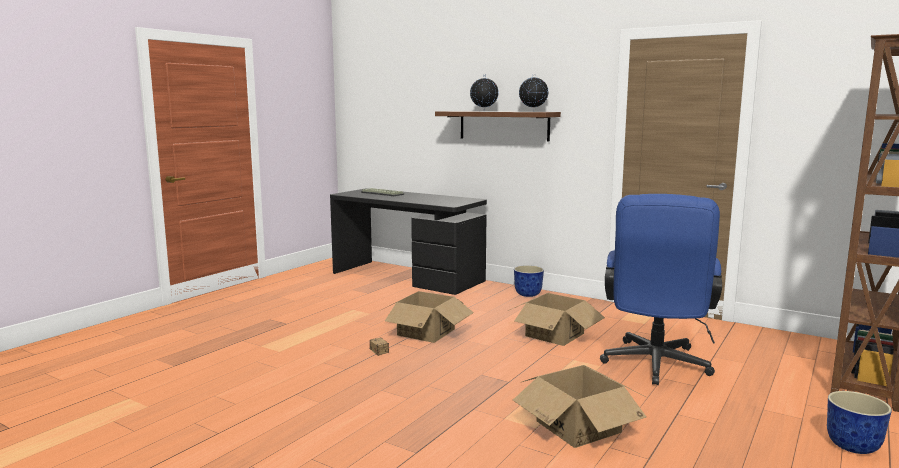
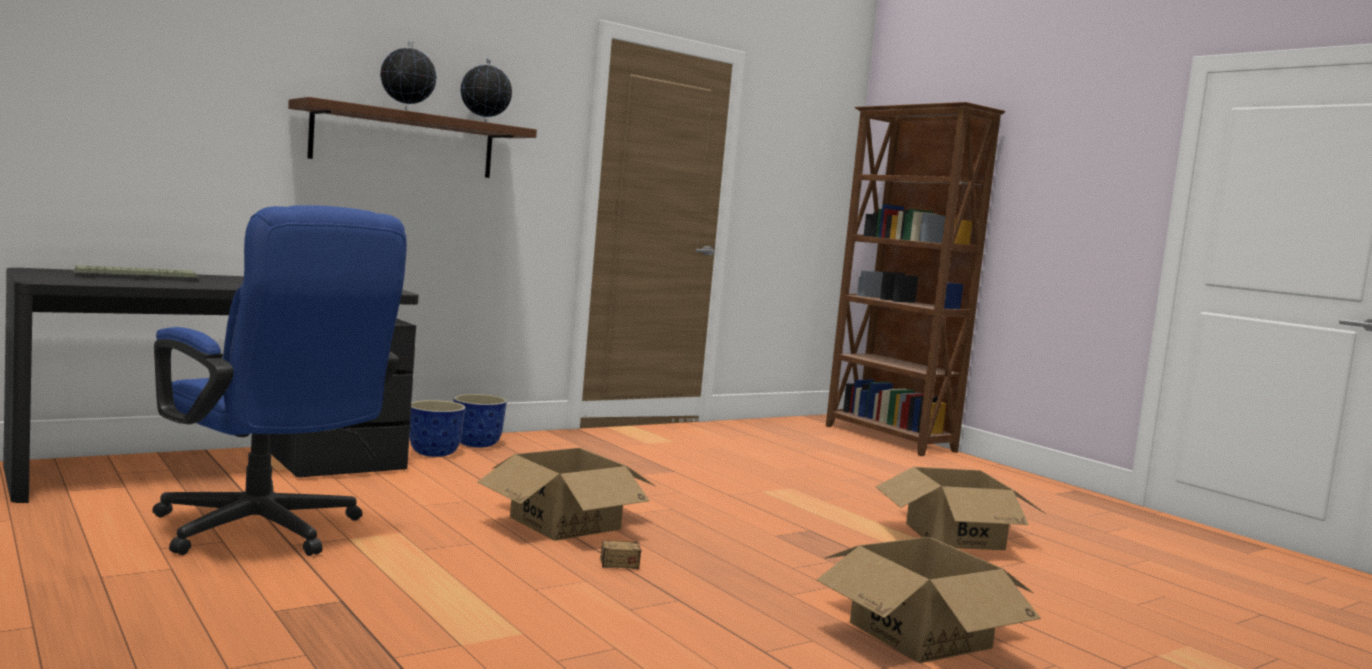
camera: 70 degrees left, 5 degrees down
(554, 335) = (666, 476): cardboard box -> cardboard box (920, 635)
(655, 366) = (811, 473): blue office chair -> blue office chair (268, 533)
(852, 446) = (1016, 479): planter -> planter (433, 453)

